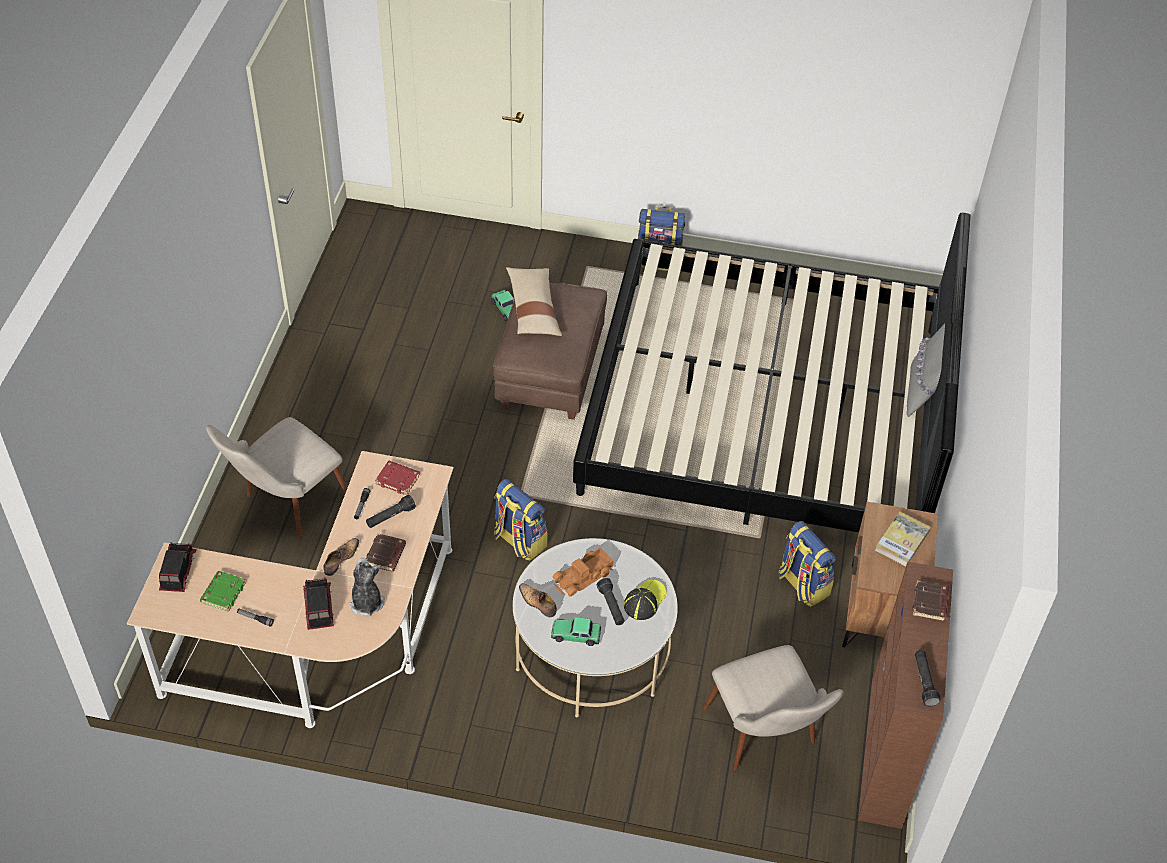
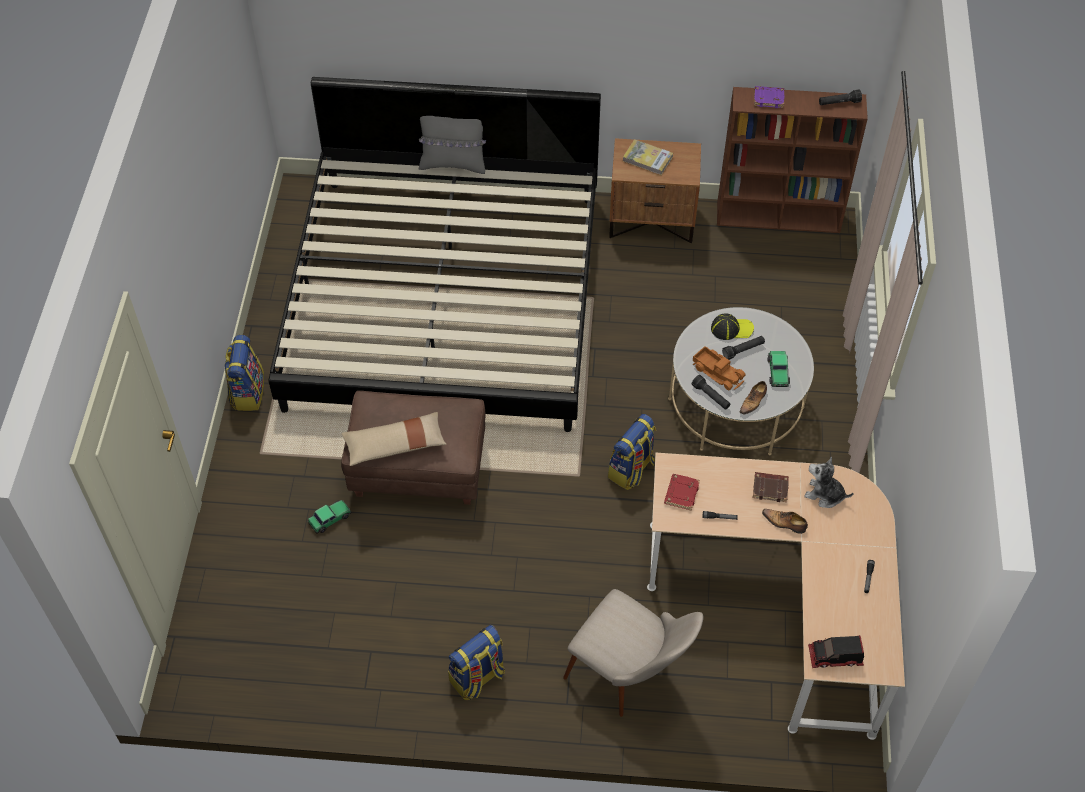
camera: 95 degrees left, 5 degrees up
(223, 592) = (847, 611): green book -> none
(318, 608) = (842, 530): toy truck -> none
(366, 601) = (824, 494): plush toy -> plush toy turned 45 degrees clockwise
(390, 517) = (726, 492): black flashlight -> black flashlight (711, 396)
(644, 601) = (731, 329): cap -> cap turned 150 degrees clockwise
(767, 741) = (789, 286): beige chair -> none
(802, 584) = (636, 268): backpack -> backpack (477, 678)
(930, 603) = (769, 98): brown book -> purple book

